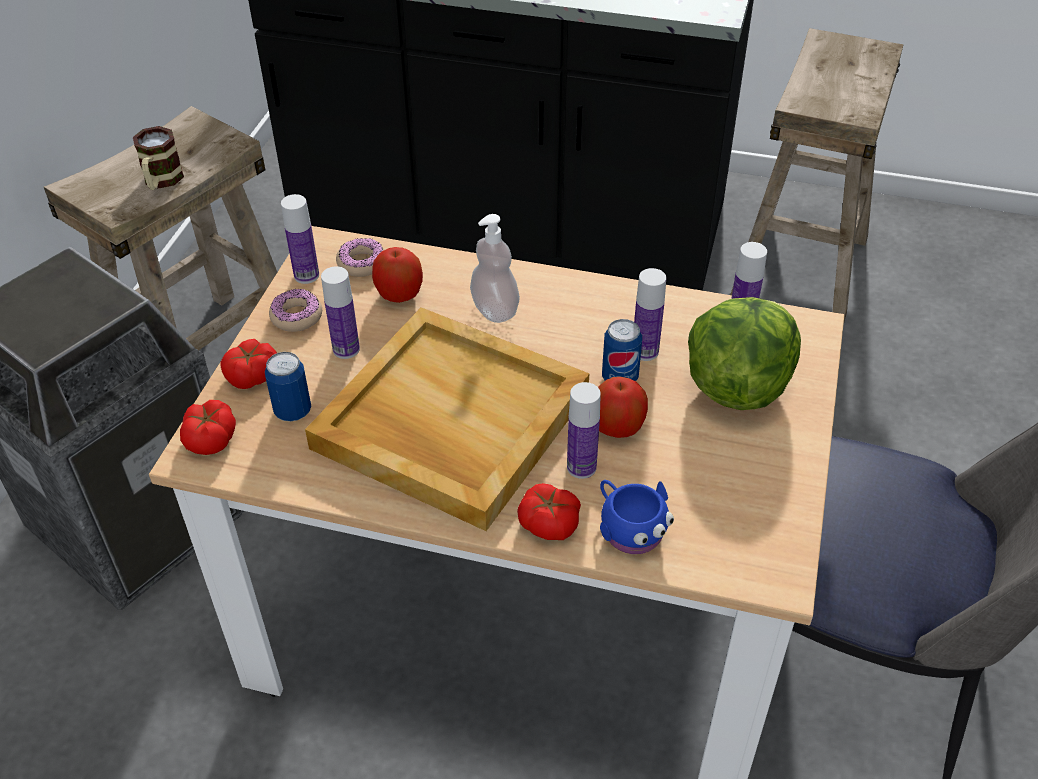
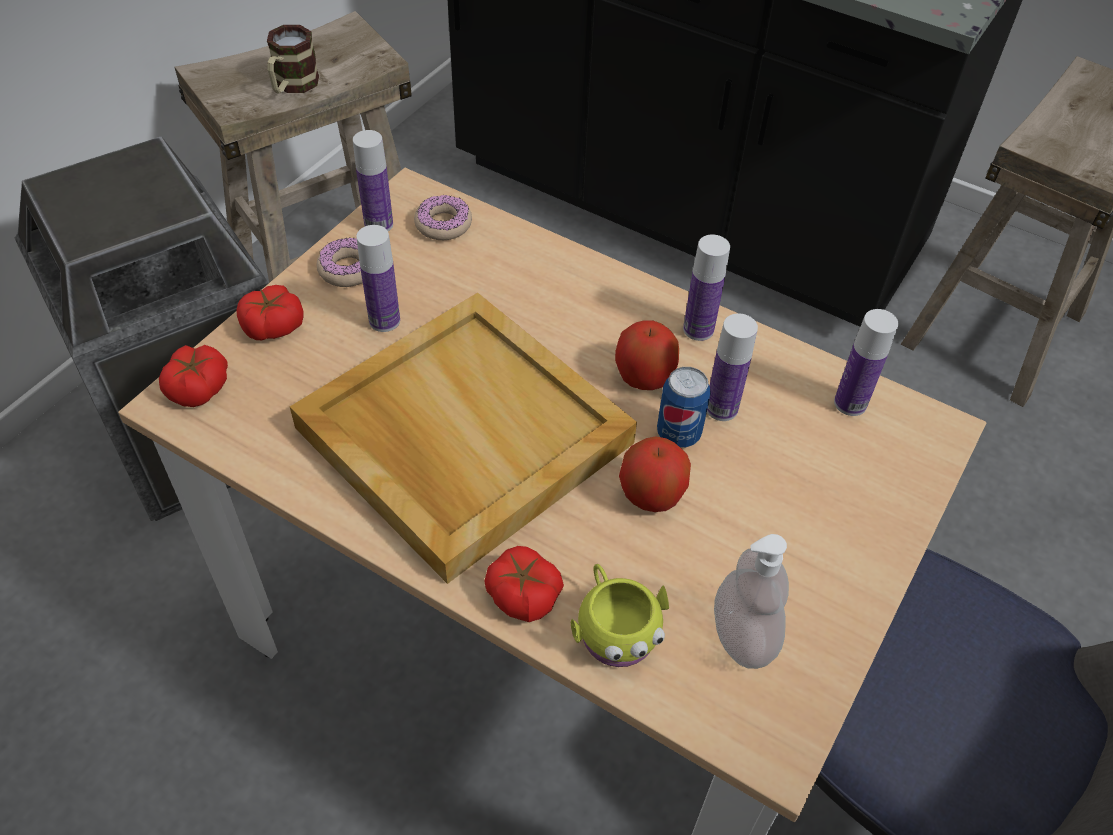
camera: 15 degrees right, 5 degrees up
(293, 411) = (297, 379): can -> none
(399, 294) = (469, 270): apple -> apple (644, 377)
(495, 310) = (567, 314): soap dispenser -> soap dispenser (743, 635)
(581, 467) = (589, 534): bottle -> bottle (698, 329)
(629, 528) = (615, 629): blue mug -> yellow mug
(737, 385) = (817, 480): lettuce -> none

